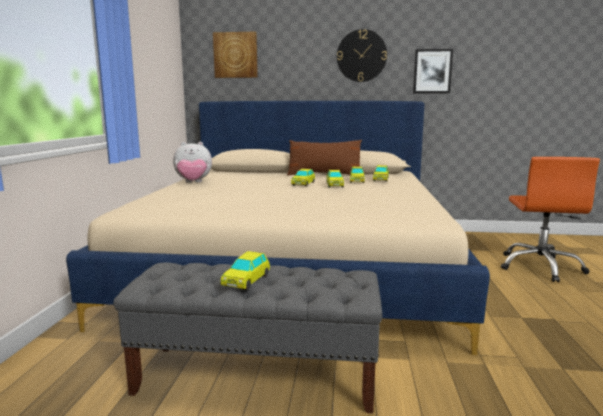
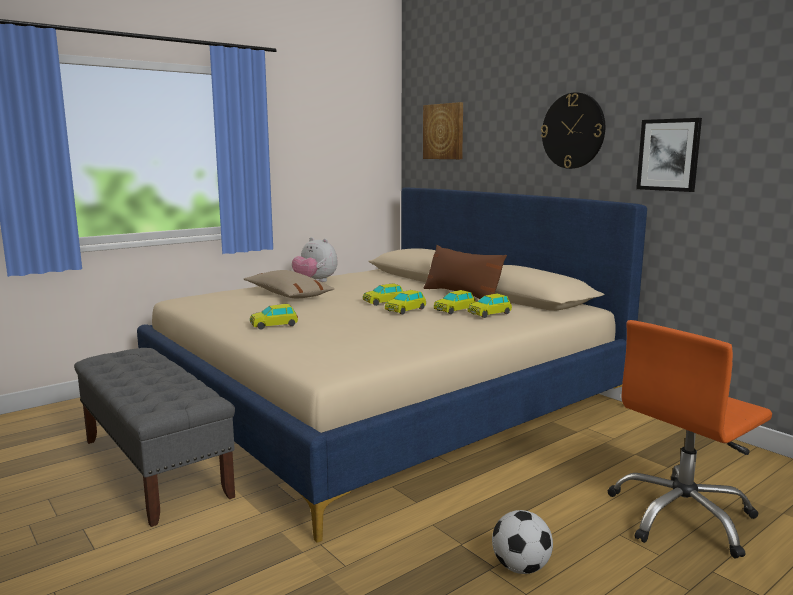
camera: 45 degrees right, 0 degrees up
(215, 192) = (288, 295): none -> beige pillow
(246, 280) = (137, 376): toy car -> toy car (274, 325)
(560, 314) = (520, 567): none -> football

